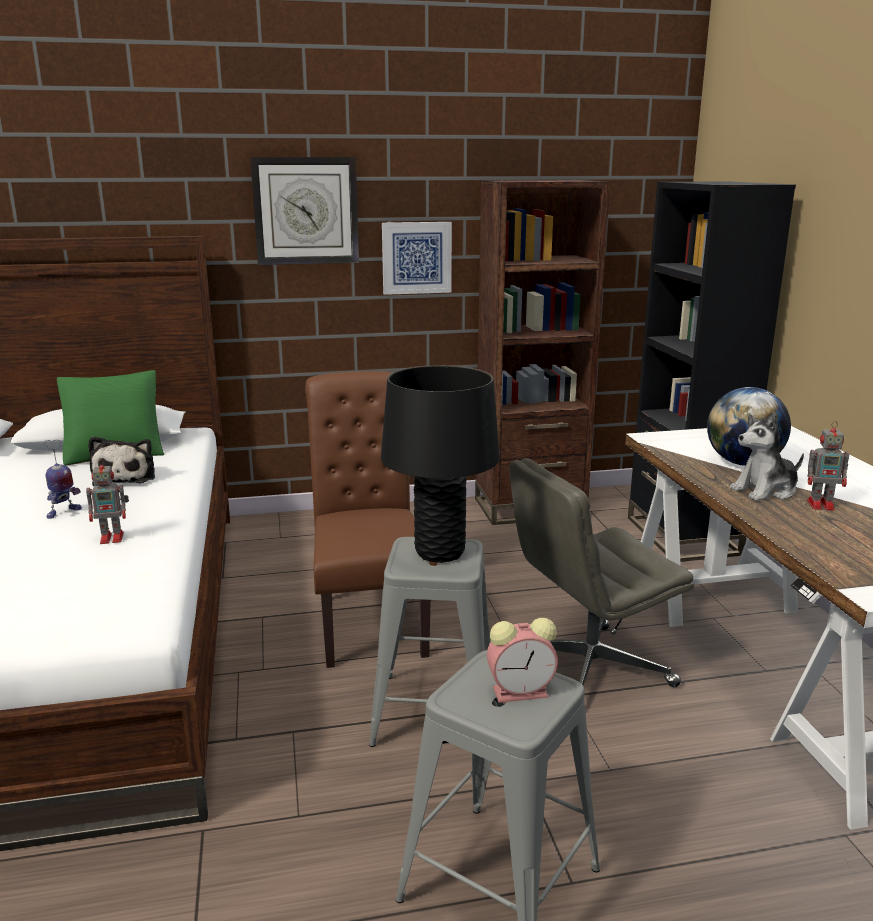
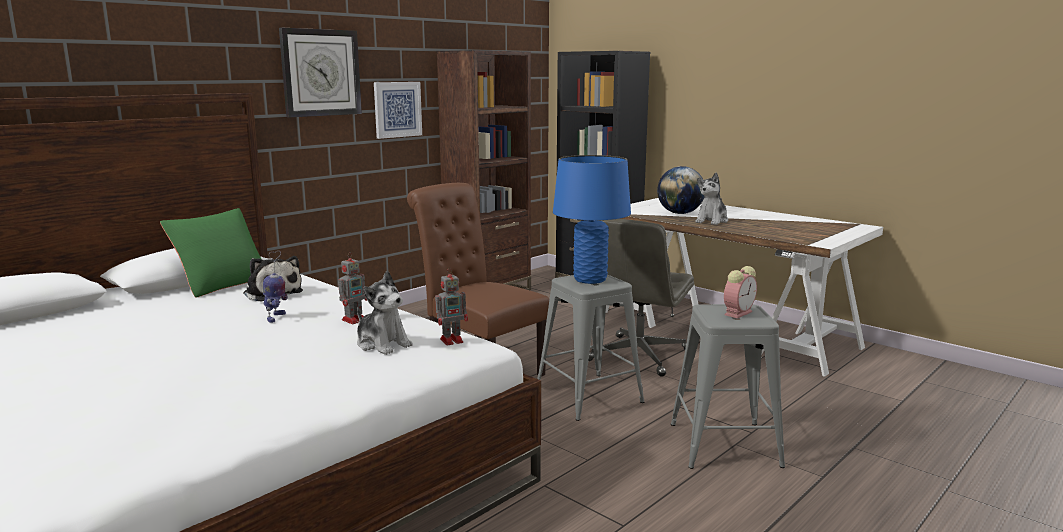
camera: 35 degrees left, 5 degrees down
(69, 583) = (383, 344): none -> plush toy
(440, 552) = (590, 279): black table lamp -> blue table lamp
(822, 505) = (744, 222): toy robot -> toy robot (453, 340)

